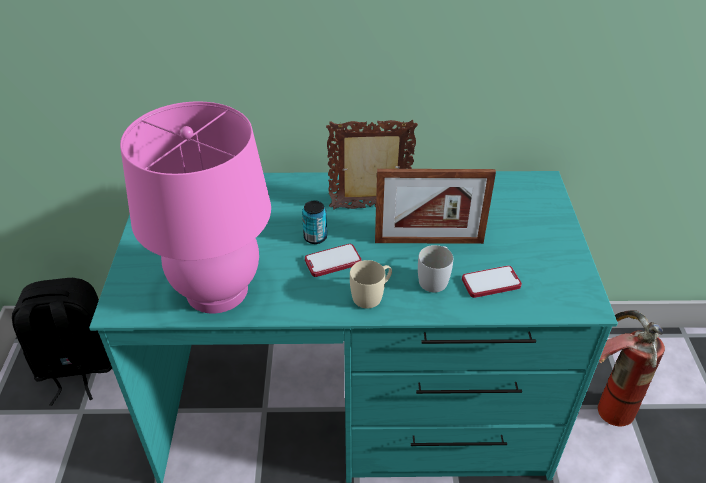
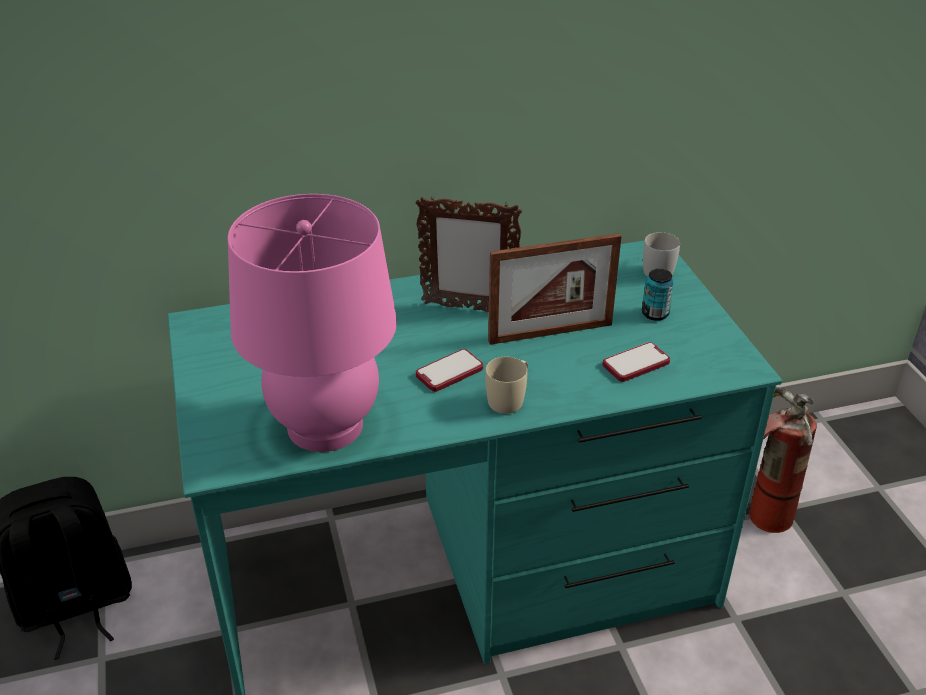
camera: 15 degrees left, 5 degrees down
(315, 237) = (417, 350): can -> can (655, 314)
(370, 208) = (468, 308): picture frame -> picture frame turned 150 degrees counterclockwise
(435, 278) = (573, 369): white mug -> white mug (658, 269)

